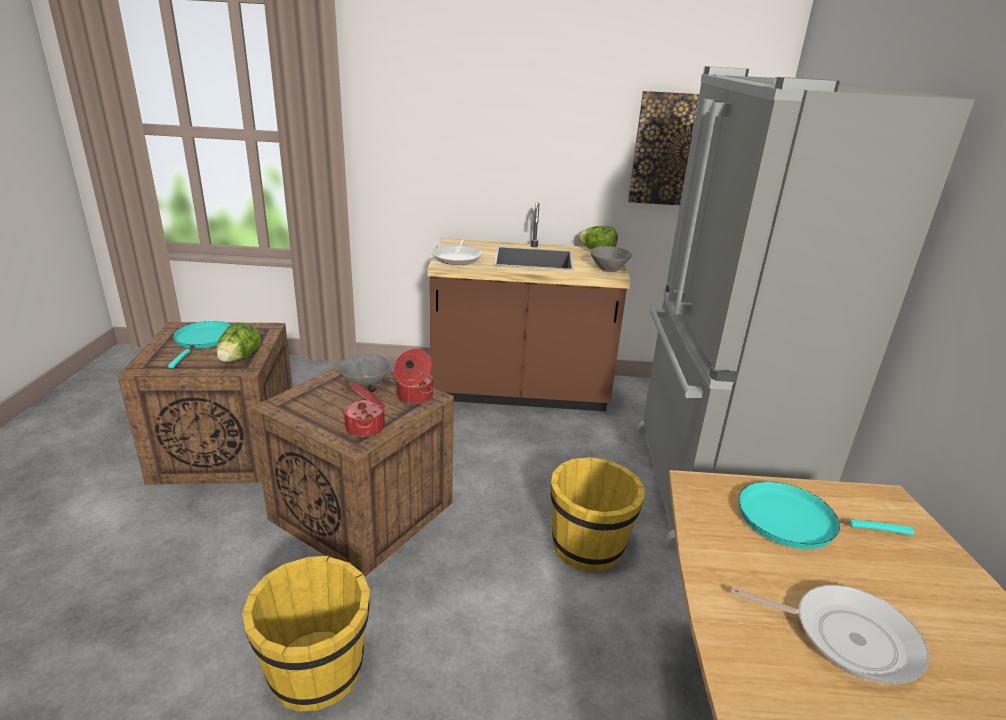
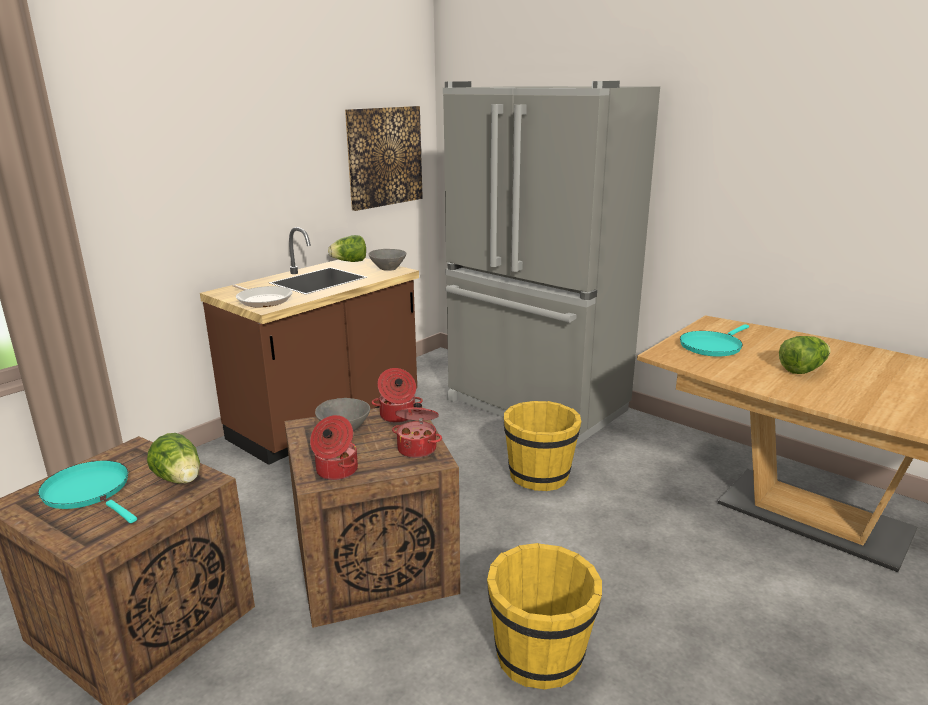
camera: 50 degrees left, 5 degrees down
(297, 407) = (336, 471): none -> cooking pot
(847, 636) = (802, 370): frying pan -> lettuce

